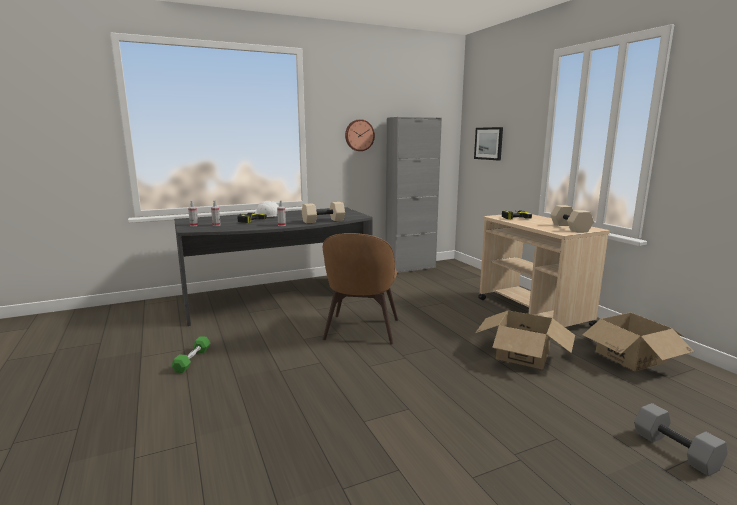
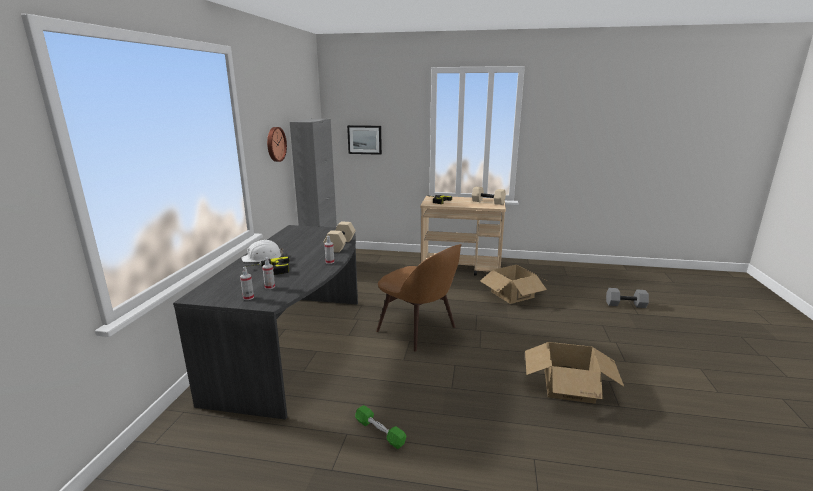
camera: 55 degrees left, 5 degrees up
(630, 357) = (540, 272): cardboard box -> cardboard box (569, 386)

